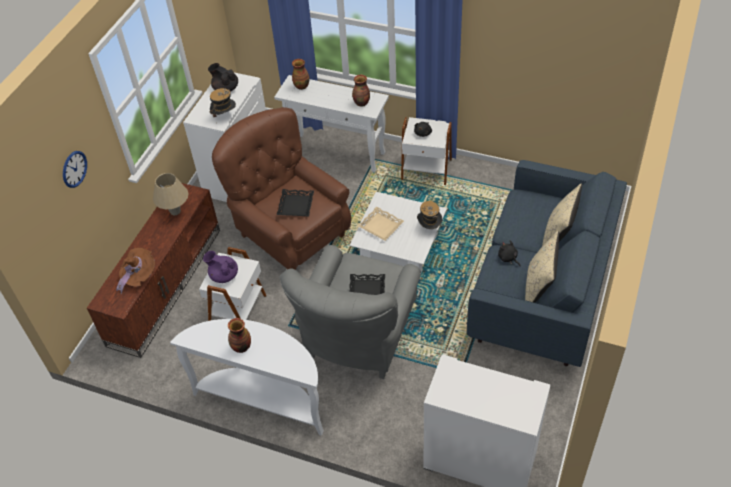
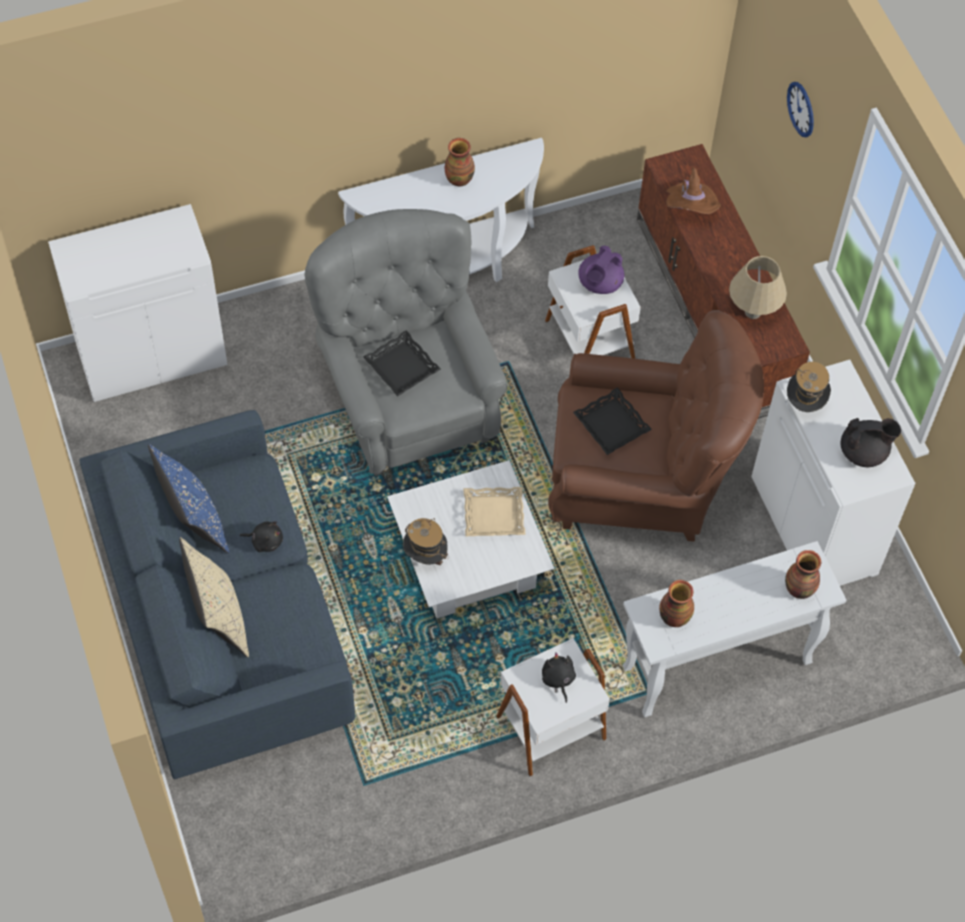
camera: 135 degrees right, 10 degrees up
(223, 275) = (599, 283): purple teapot -> purple teapot turned 135 degrees clockwise
(538, 288) = (193, 520): beige pillow -> blue pillow

